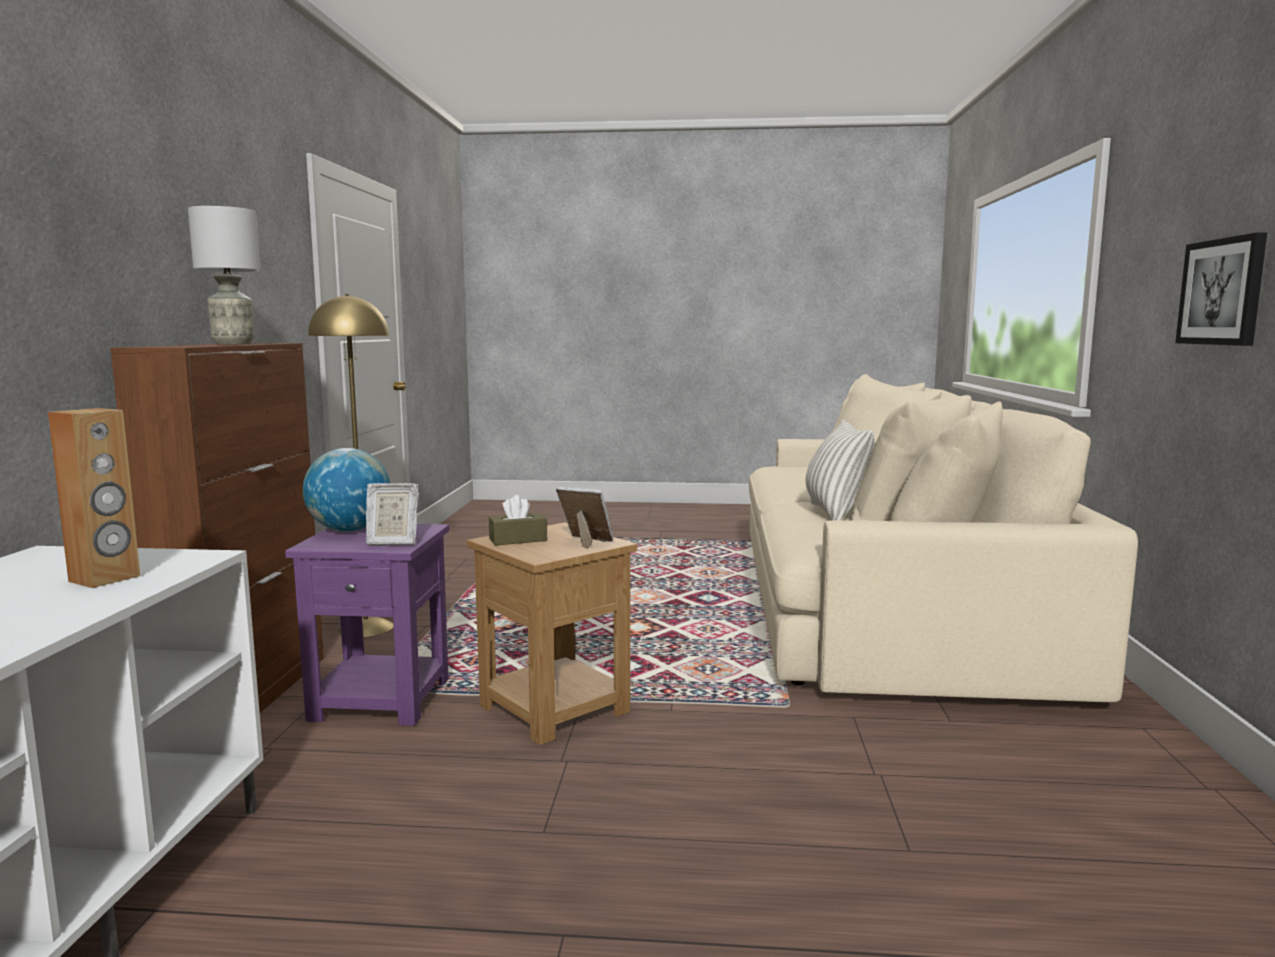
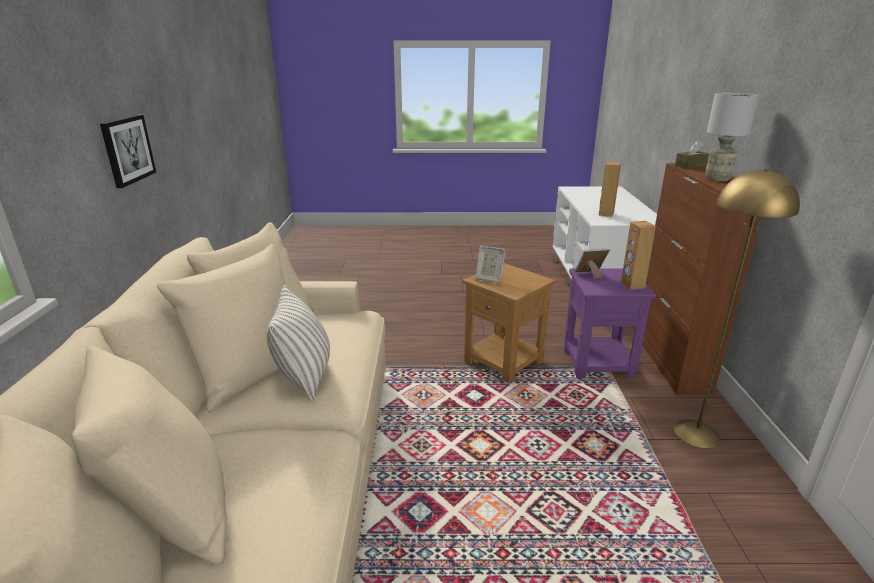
camera: 175 degrees right, 15 degrees up
(349, 530) = (632, 285): globe -> brown speaker
(518, 540) = (527, 279): brown tissue box -> brown tissue box (691, 166)

